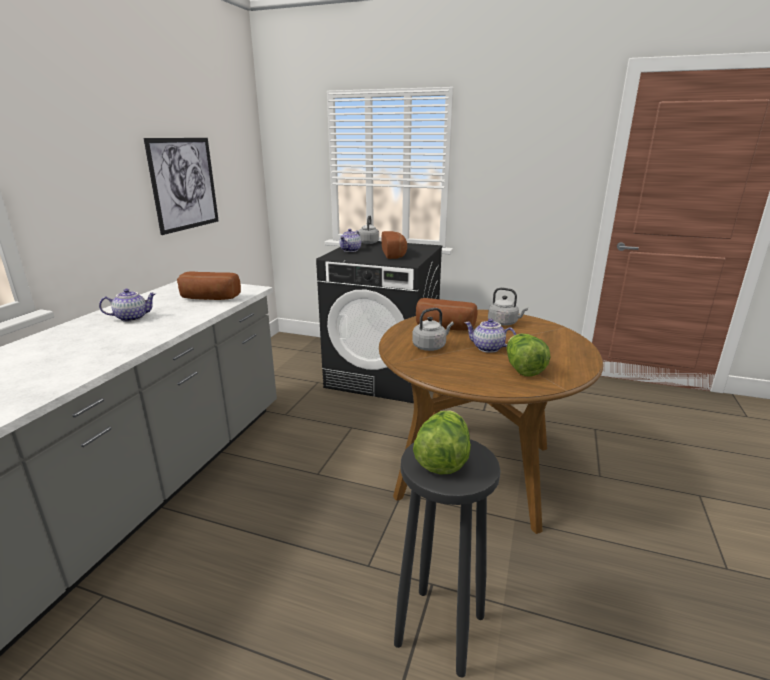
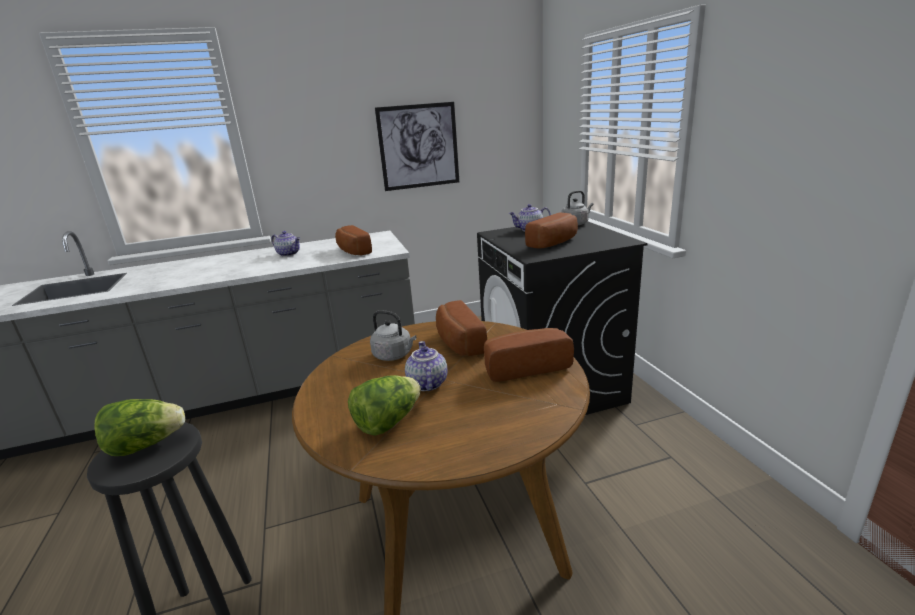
camera: 55 degrees right, 0 degrees up
(504, 323) = (525, 367): grey kettle -> bread

